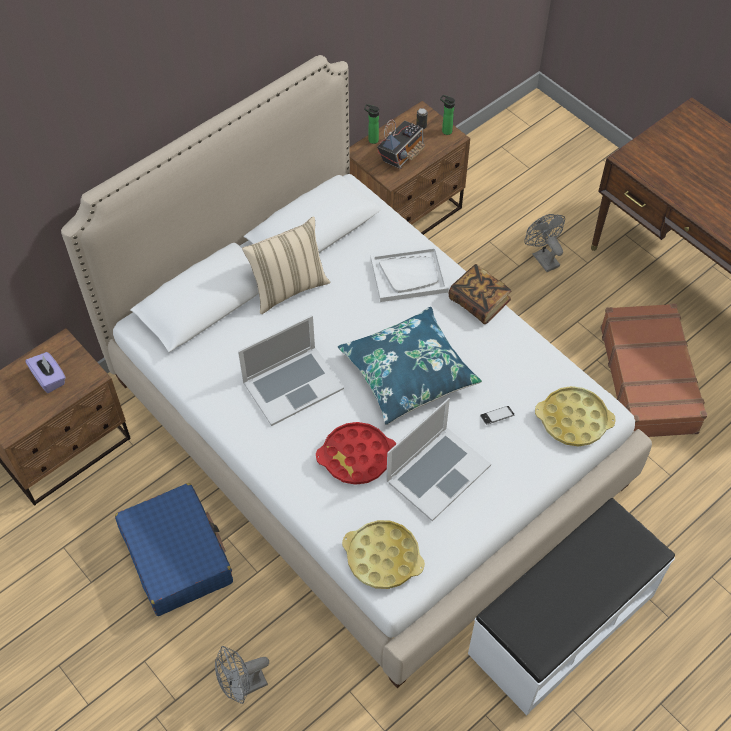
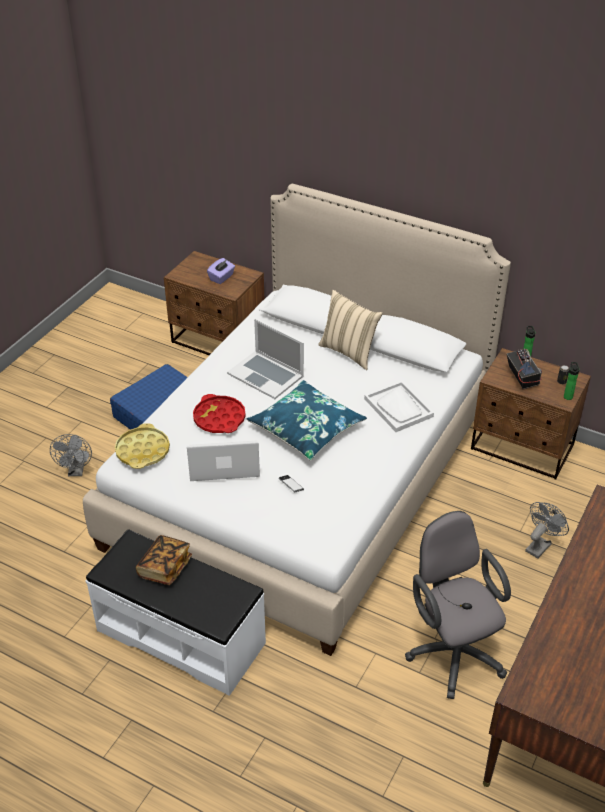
camera: 70 degrees right, 15 degrees down
(243, 687) = (76, 471): grey fan -> grey fan turned 135 degrees counterclockwise
(402, 155) = (522, 378): radio -> radio turned 120 degrees counterclockwise
(437, 472) = (224, 462): laptop -> laptop turned 150 degrees clockwise
(479, 302) = (396, 451): book -> book (165, 568)
(573, 420) = (309, 531): yellow tray -> none
(649, 379) = (452, 650): brown suitcase -> grey office chair

